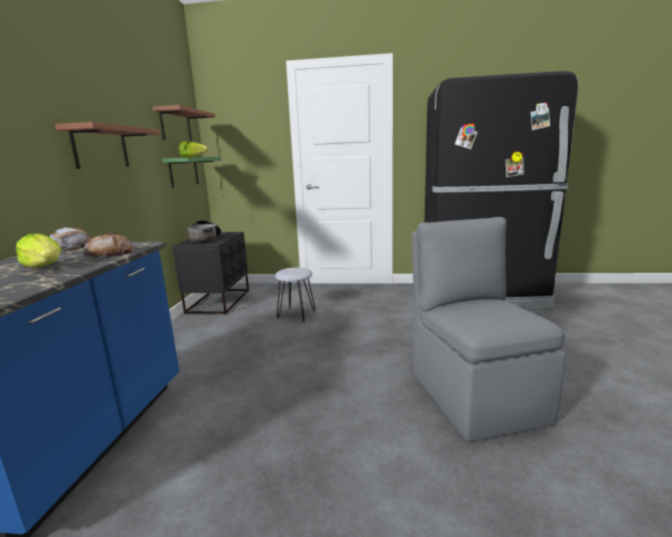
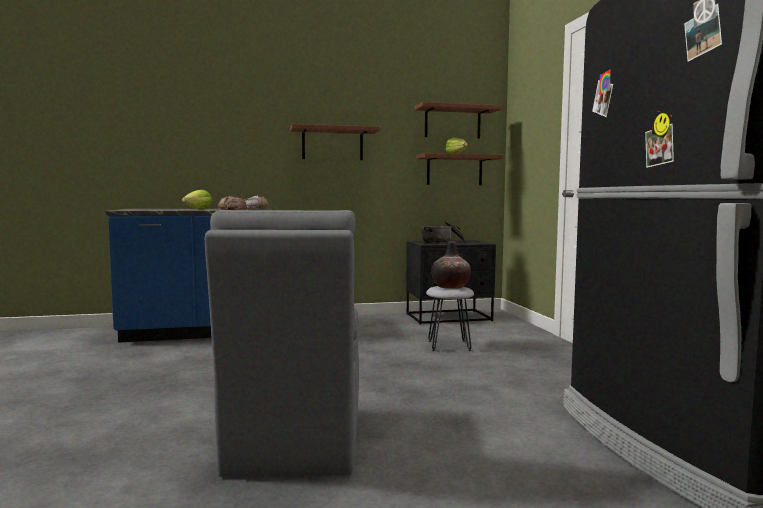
camera: 70 degrees right, 10 degrees down
(183, 172) = (454, 170): green shelf -> brown shelf
(292, 270) = (451, 287): none -> vase
(474, 394) = (294, 442): grey chair -> grey chair turned 120 degrees clockwise

